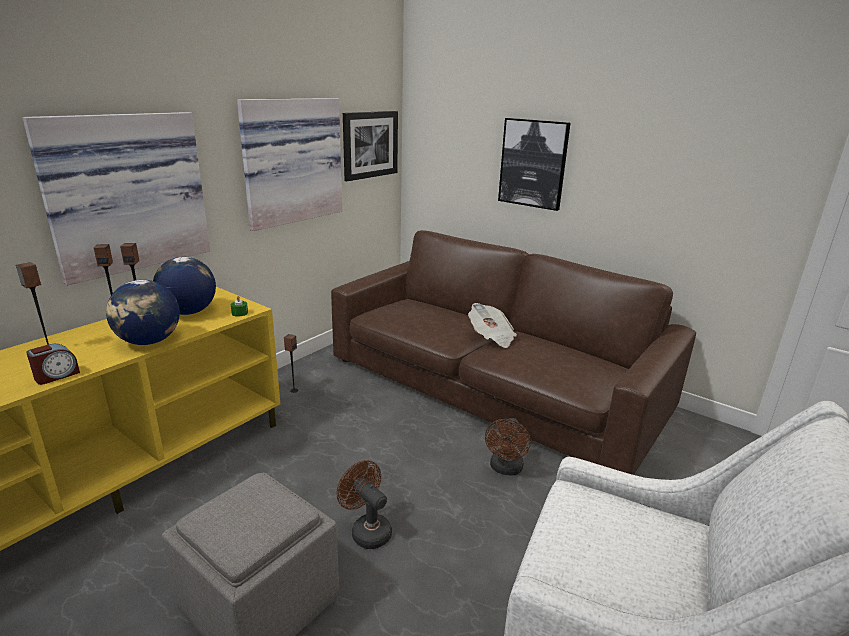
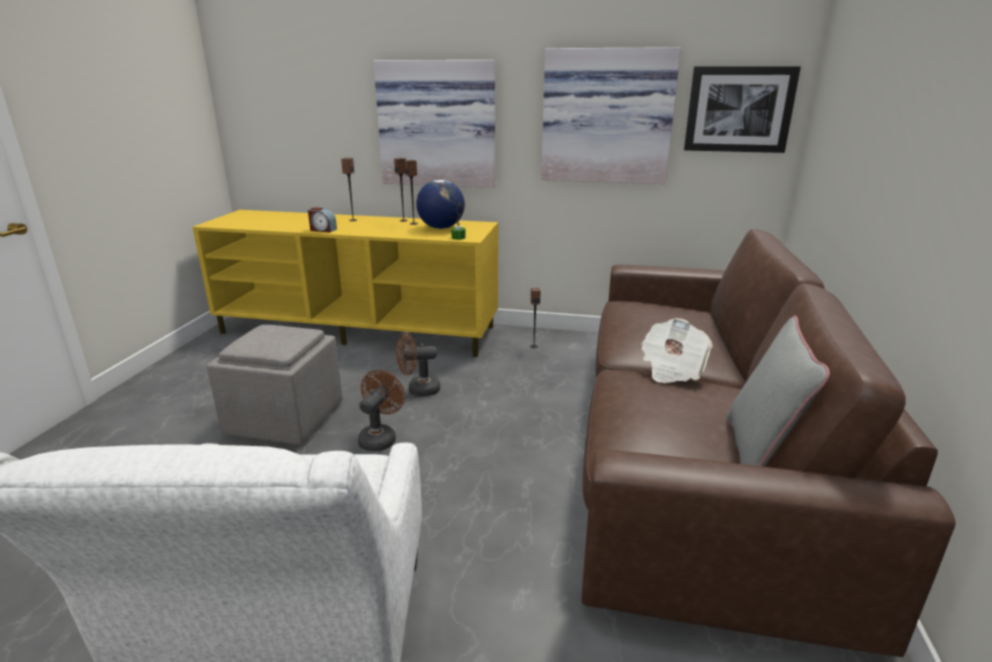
camera: 65 degrees right, 0 degrees up
(149, 342) = (384, 232): globe -> none
(505, 469) = (529, 495): brown fan -> brown fan (418, 390)
(533, 163) = (883, 141): picture -> none
(592, 353) = (758, 453): none -> grey pillow

